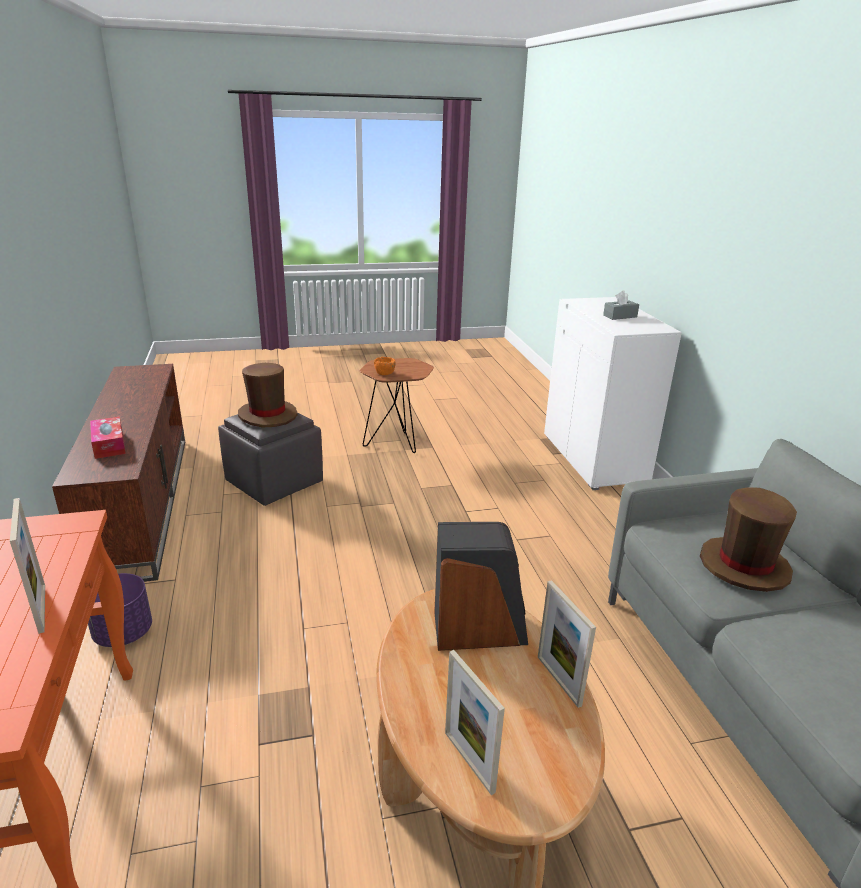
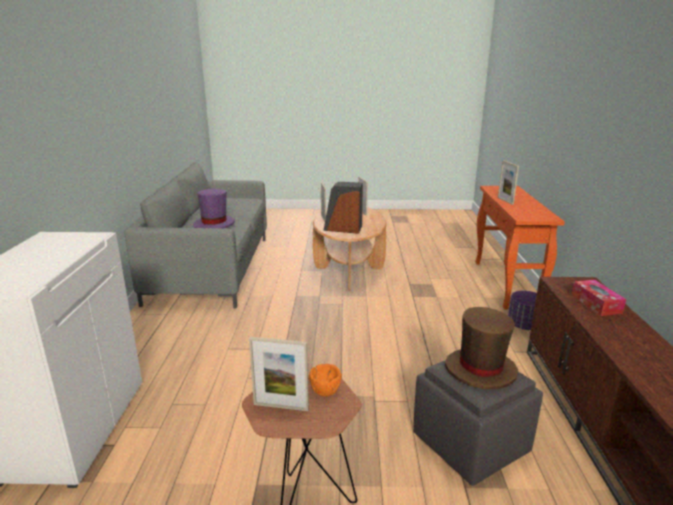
camera: 165 degrees left, 5 degrees down
(408, 366) = (281, 406): none -> picture frame
(620, 316) = (42, 255): grey tissue box -> none
(743, 566) = (214, 224): brown hat -> purple hat

